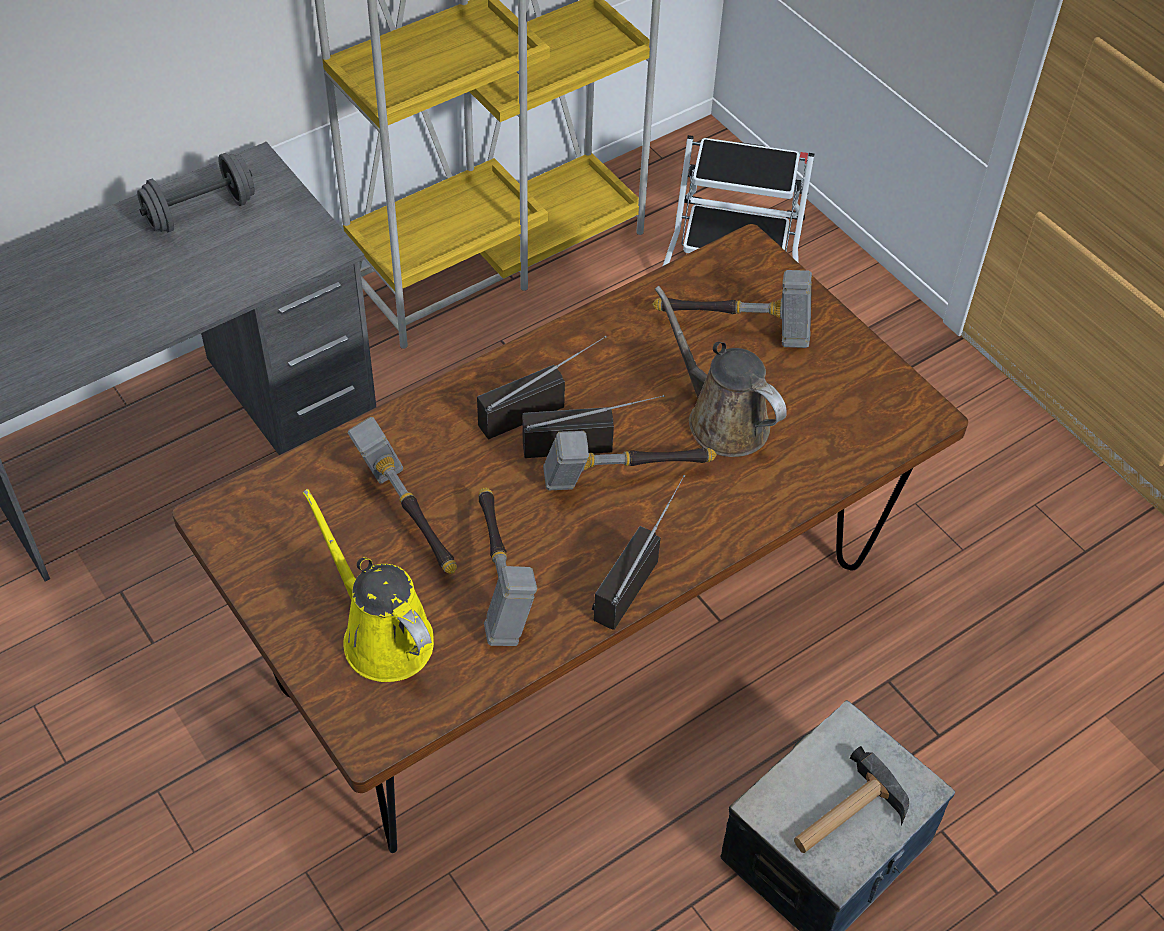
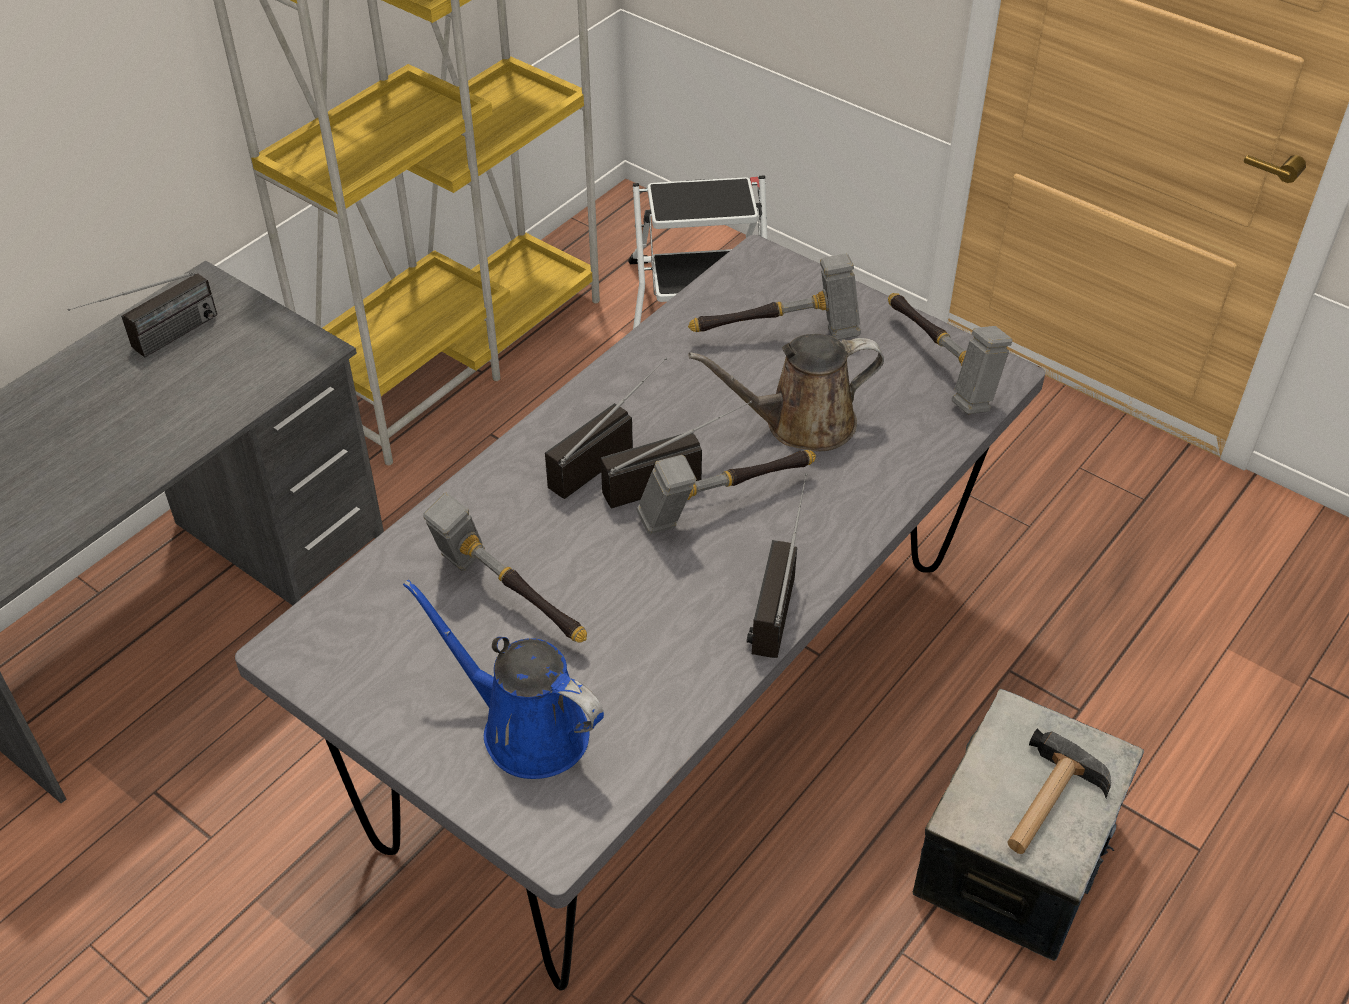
camera: 15 degrees left, 5 degrees down
(200, 212) = (156, 344): grey dumbbell -> radio
(382, 635) = (526, 728): yellow watering can -> blue watering can
(499, 580) = (633, 638): hammer -> hammer (939, 367)
(576, 633) = (676, 705): brown dining table -> grey dining table
(721, 419) = (801, 423): brown watering can -> brown watering can turned 45 degrees counterclockwise

